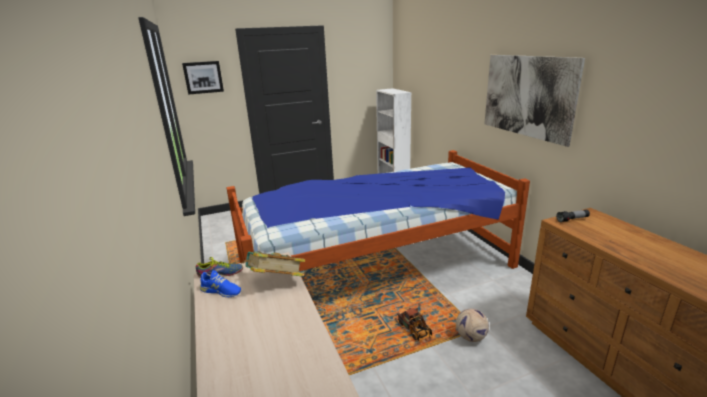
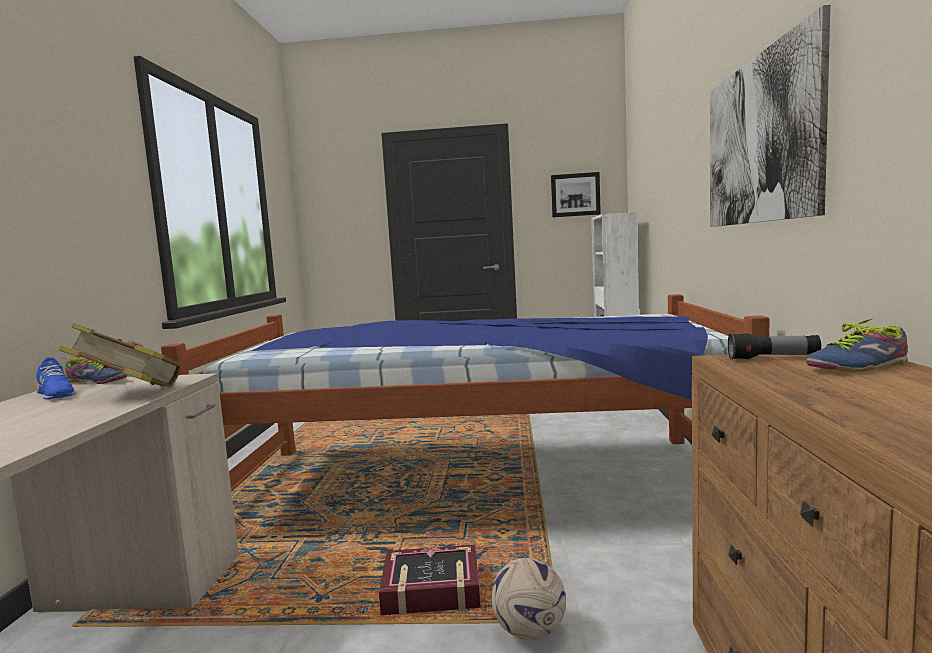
camera: 25 degrees right, 15 degrees down
(203, 77) = (335, 197): picture -> picture (575, 195)
(415, 331) = (431, 591): toy truck -> book
(603, 223) = (853, 366): none -> shoe

